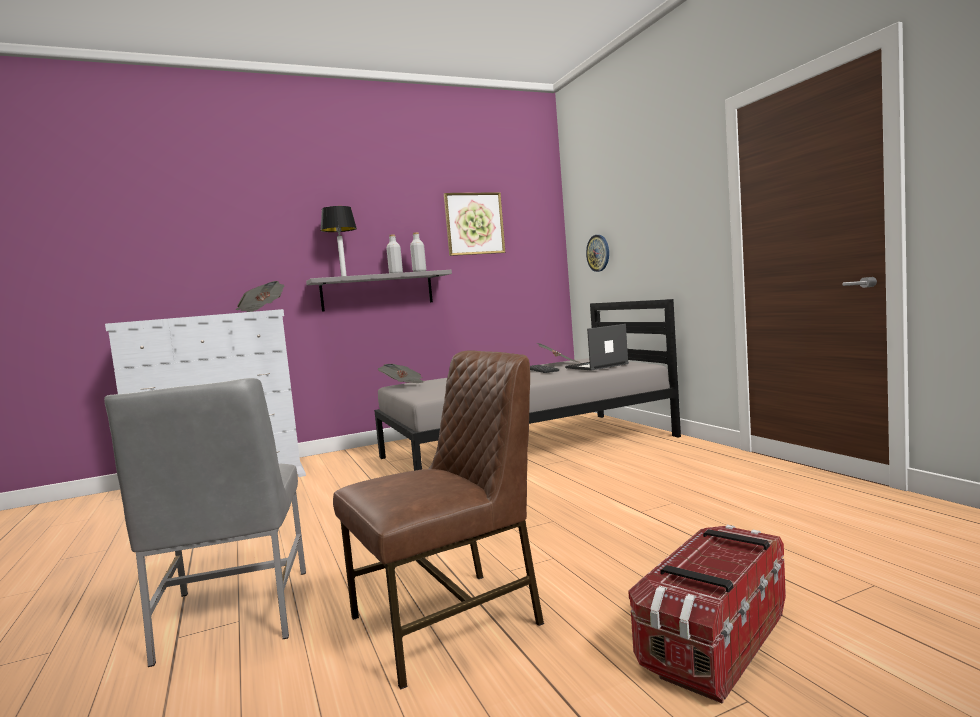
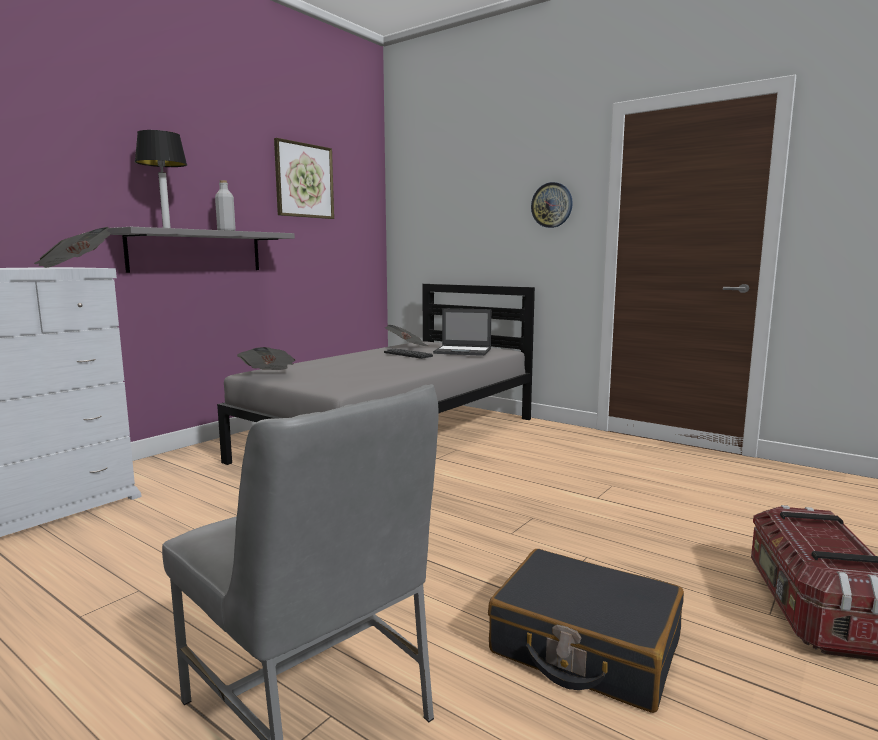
camera: 30 degrees left, 5 degrees up
(419, 271) = (256, 231): grey bottle -> none
(449, 621) = (585, 647): brown chair -> black suitcase
(596, 366) = (463, 351): laptop -> laptop turned 105 degrees counterclockwise
(598, 253) = (434, 231): wall clock -> wall clock (552, 205)

